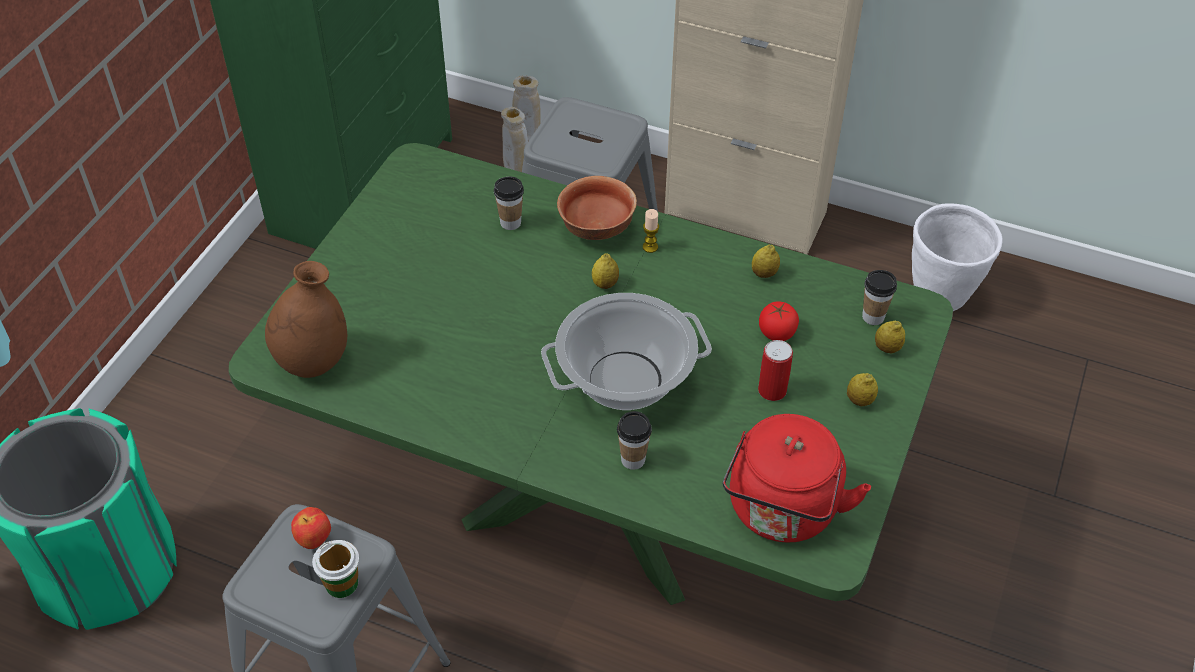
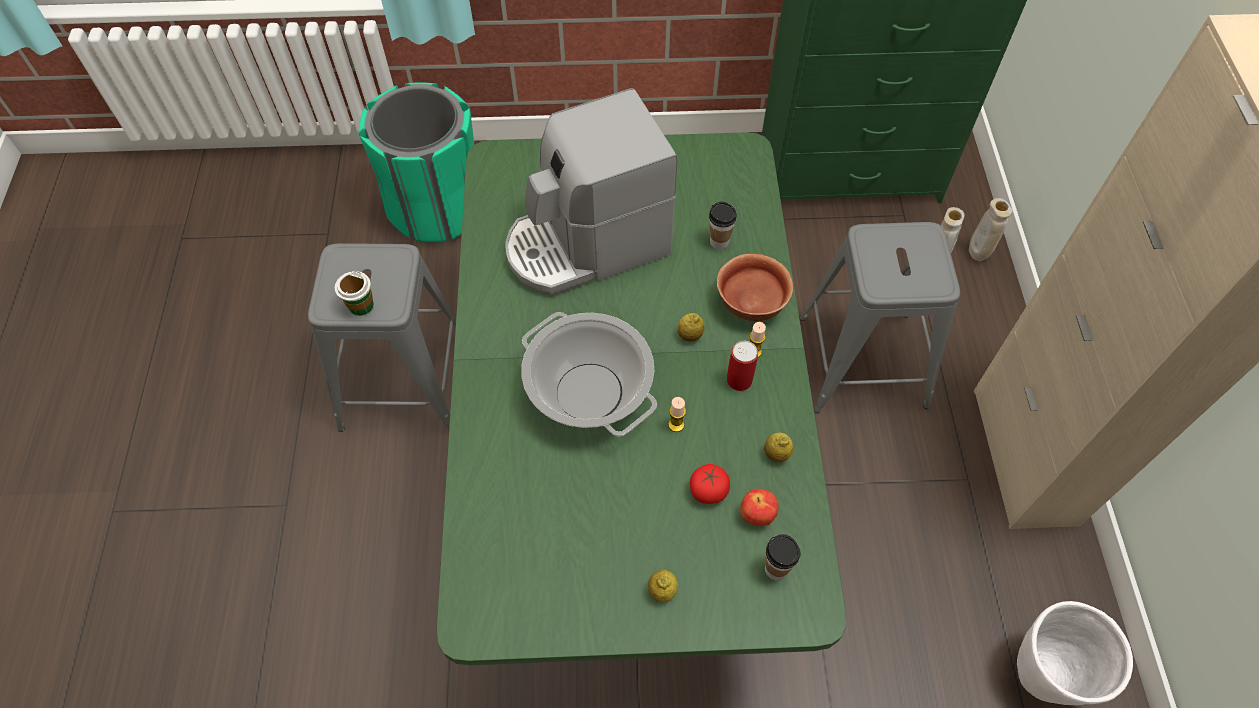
camera: 65 degrees right, 10 degrees up
(313, 361) = (505, 186): brown vase -> none
(314, 540) = (390, 273): apple -> apple (756, 516)
(444, 321) = (587, 245): none -> coffee machine
(633, 460) = (508, 431): cup -> none
(697, 329) = (676, 425): none -> candle
(772, 390) = (636, 511): can -> can (739, 380)
(782, 512) = (502, 567): red kettle -> none
(887, 348) = (742, 595): lemon -> none

